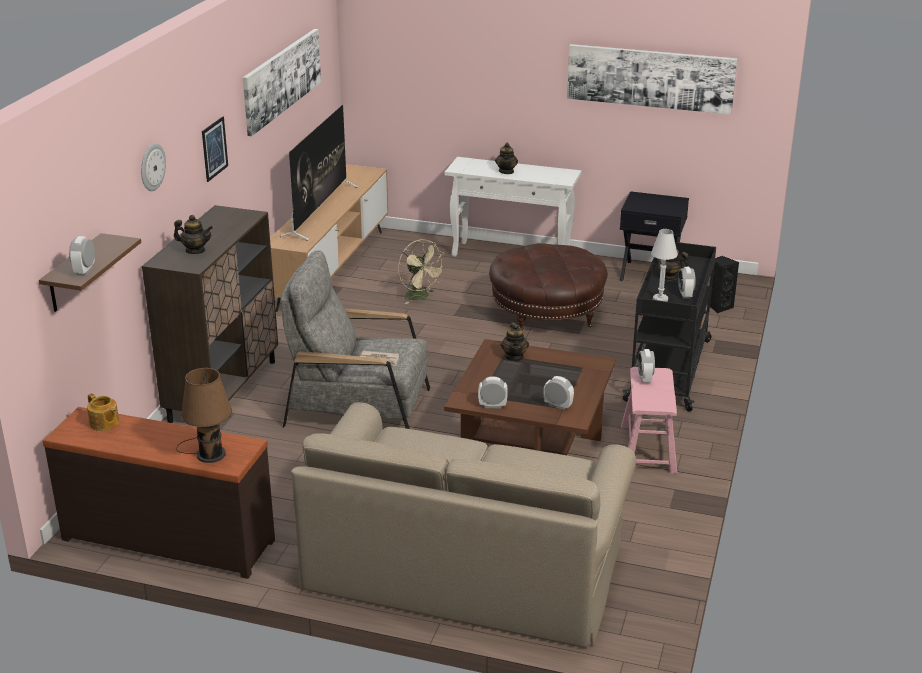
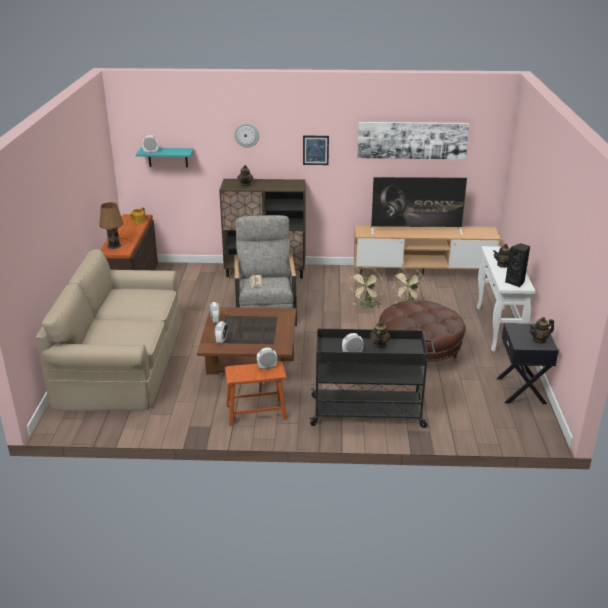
camera: 75 degrees right, 0 degrees up
(73, 274) = (168, 157): brown shelf -> turquoise shelf
(402, 326) = (367, 306): none -> beige fan
(514, 357) = (277, 320): teapot -> teapot (539, 340)
(648, 448) = (256, 412): pink stool -> brown stool
(650, 78) = (568, 237): picture -> none
(660, 299) = (339, 344): white table lamp -> none
(719, 307) = (489, 429): black speaker -> black speaker (516, 282)

